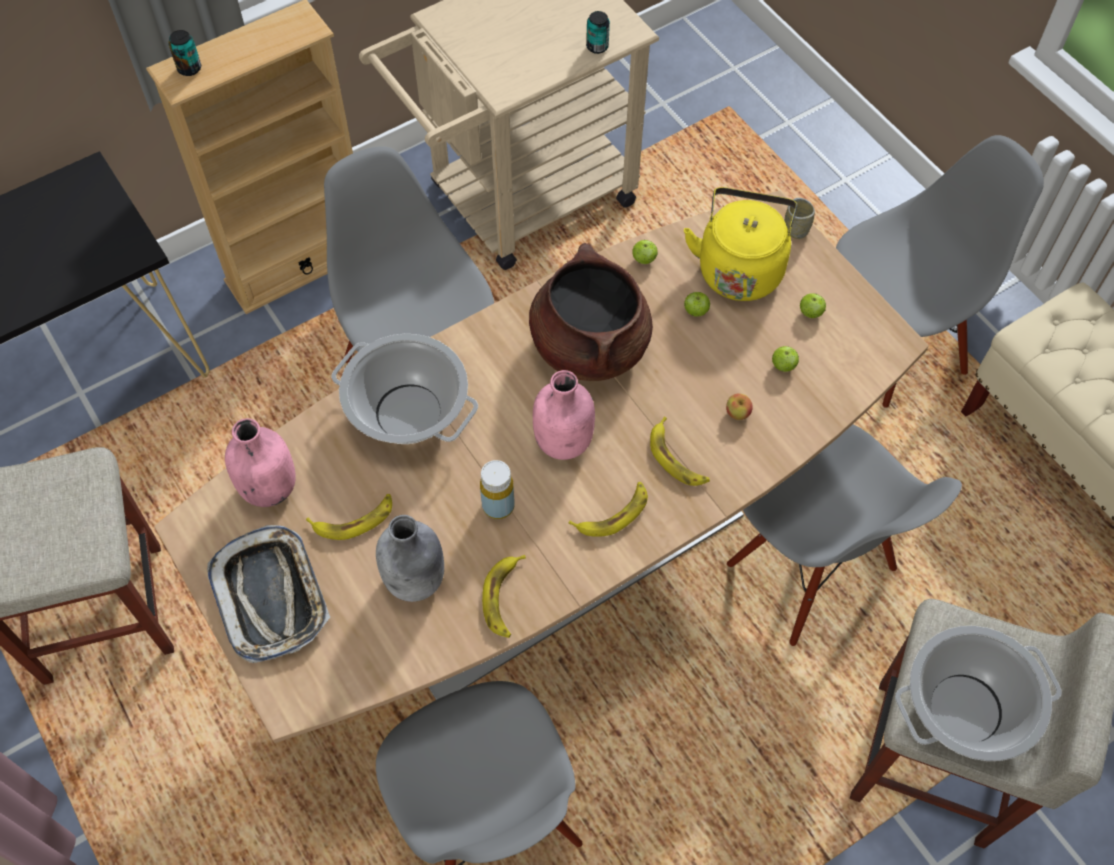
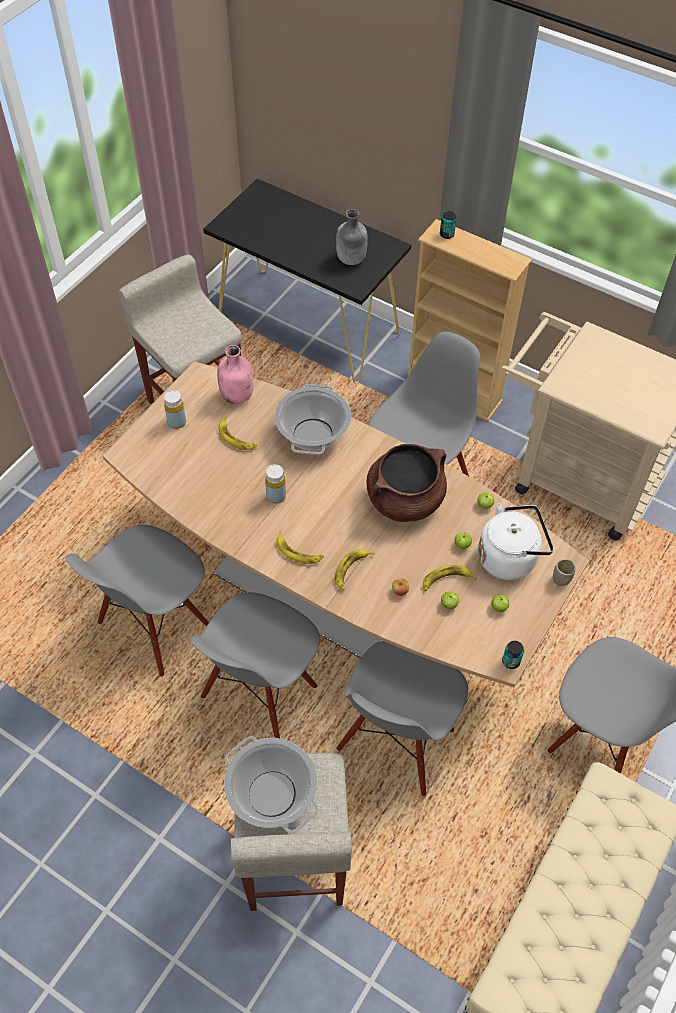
camera: 65 degrees right, 5 degrees down
(271, 596) = (177, 422): tray -> yellow bottle
(416, 580) = (214, 477): grey bottle -> grey bottle (351, 260)
(504, 598) = (221, 520): banana -> banana (446, 580)
(564, 441) = (333, 512): pink bottle -> none
(597, 47) = (629, 418): can -> can (511, 661)
(669, 713) = (260, 694): none -> grey chair
(739, 268) = (510, 557): yellow kettle -> white kettle

